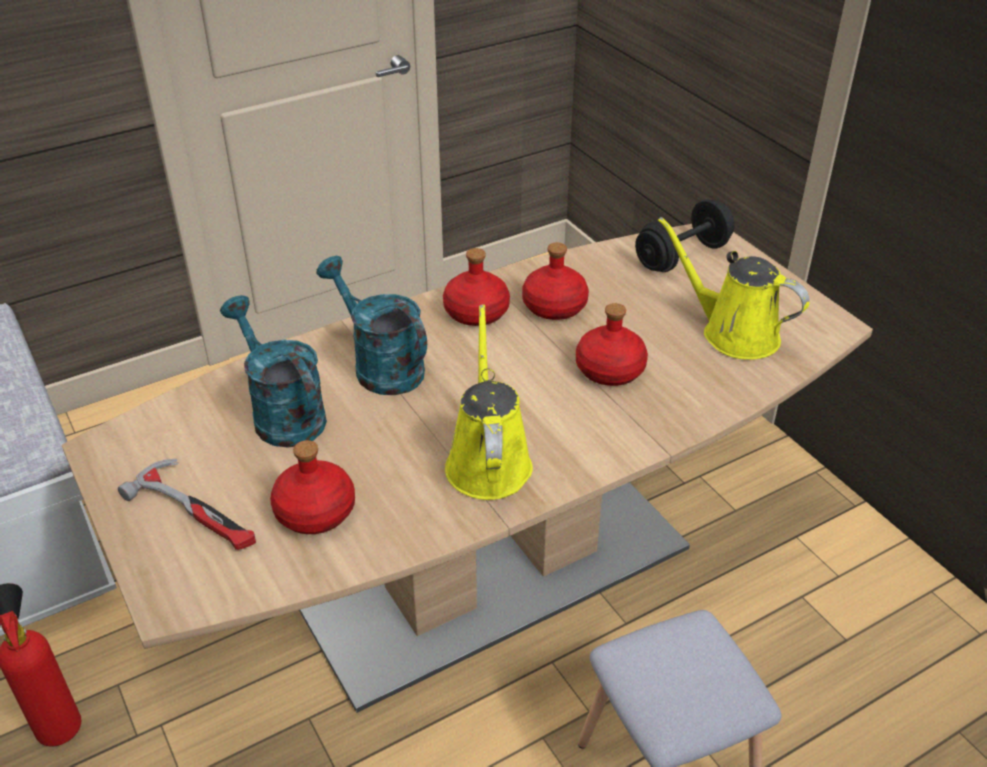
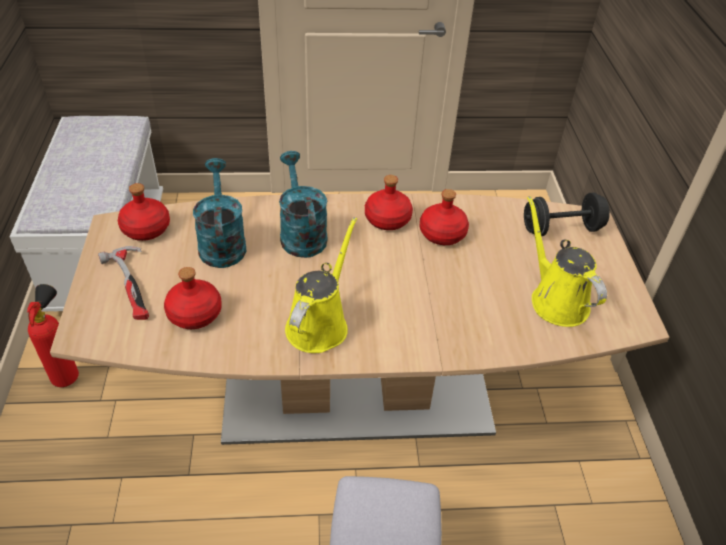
camera: 25 degrees right, 5 degrees up
(610, 369) = (447, 292): red bottle -> red bottle (147, 228)

